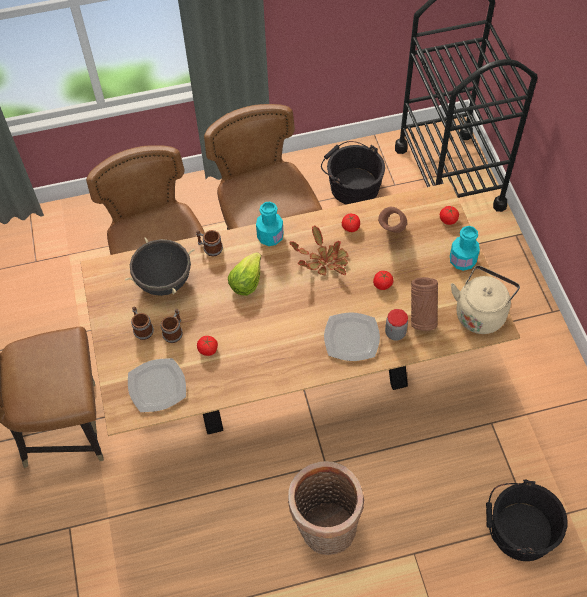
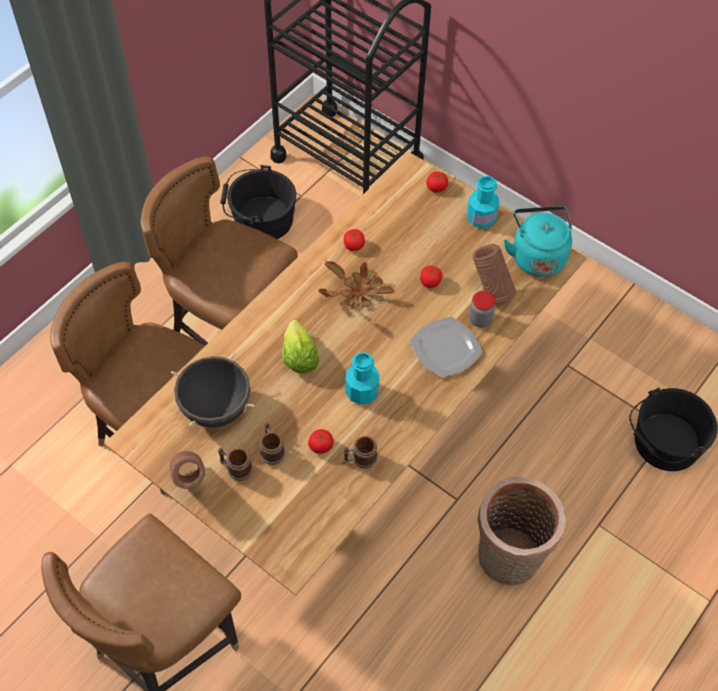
camera: 40 degrees left, 0 degrees up
(157, 385) = (302, 513): plate -> none
(210, 248) = (233, 347): mug -> mug (359, 459)
(270, 237) = (284, 299): turquoise bottle -> turquoise bottle (362, 392)
(391, 234) = (397, 230): brown vase -> brown vase (191, 483)
(481, 313) = (537, 256): beige kettle -> turquoise kettle

